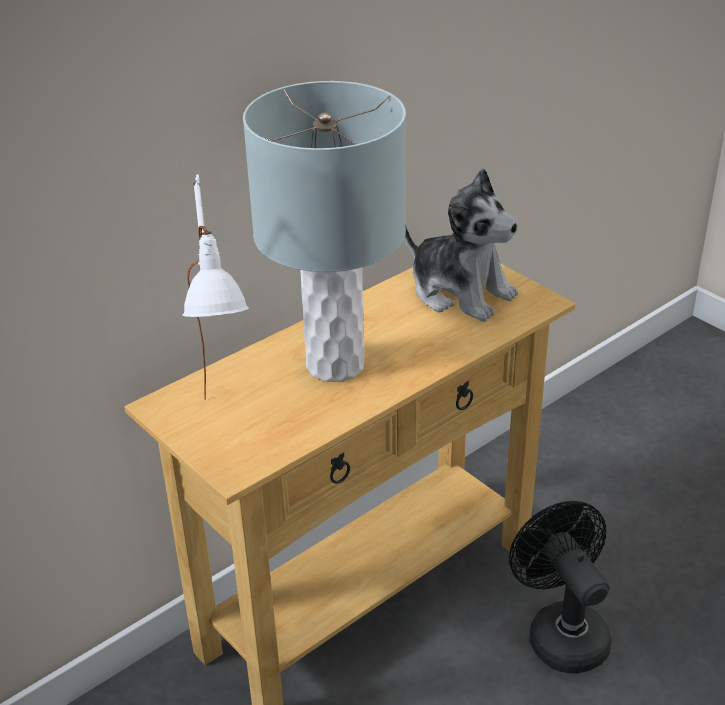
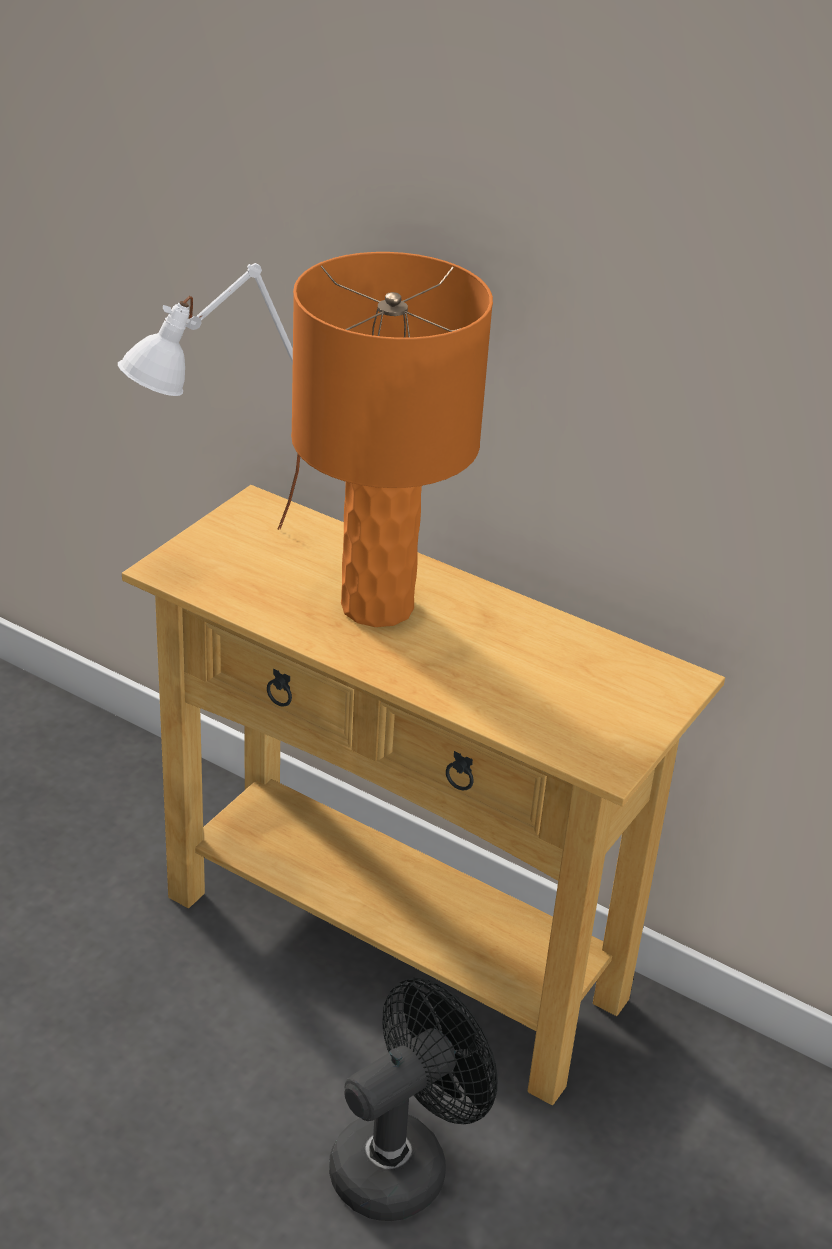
camera: 70 degrees right, 0 degrees up
(334, 364) = (378, 605): grey table lamp -> orange table lamp
(461, 292) = (589, 687): plush toy -> none

